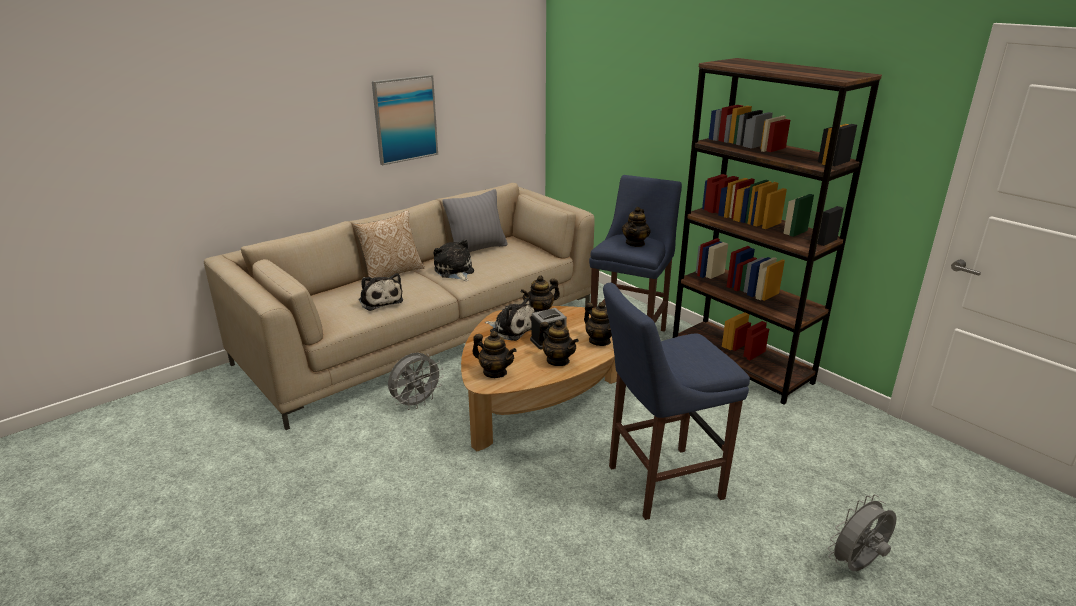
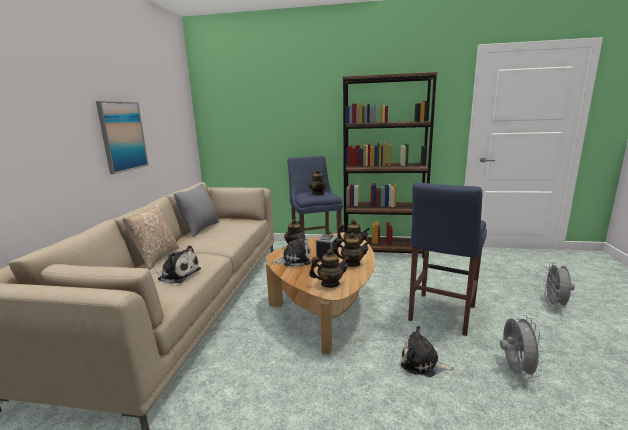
camera: 40 degrees left, 10 degrees down
(416, 403) = (242, 348): grey fan -> grey fan (515, 370)
(454, 271) = (207, 243): plush toy -> plush toy (422, 363)

